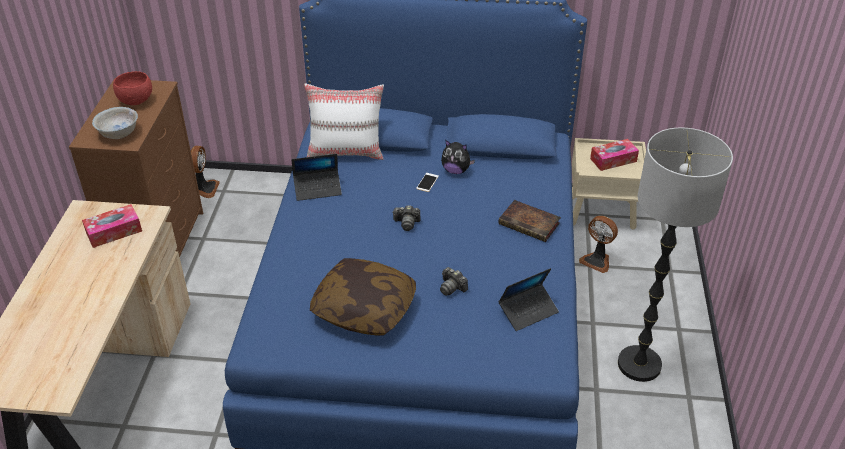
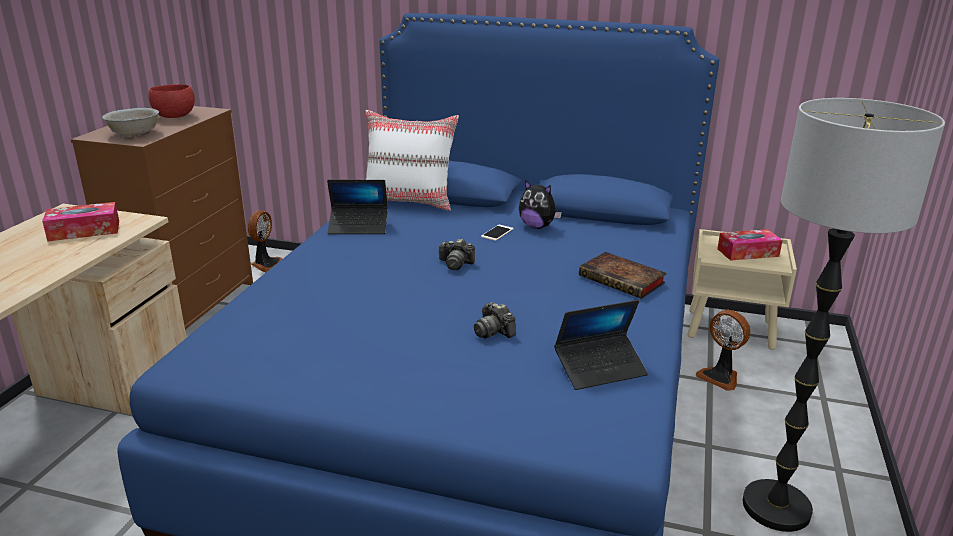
camera: 10 degrees right, 15 degrees down
(364, 309) = (358, 340): pillow -> none

